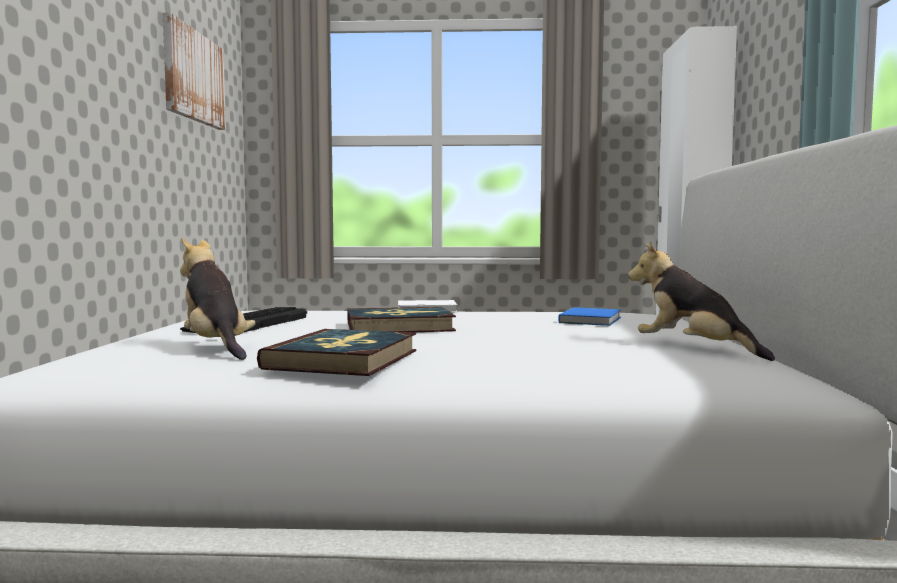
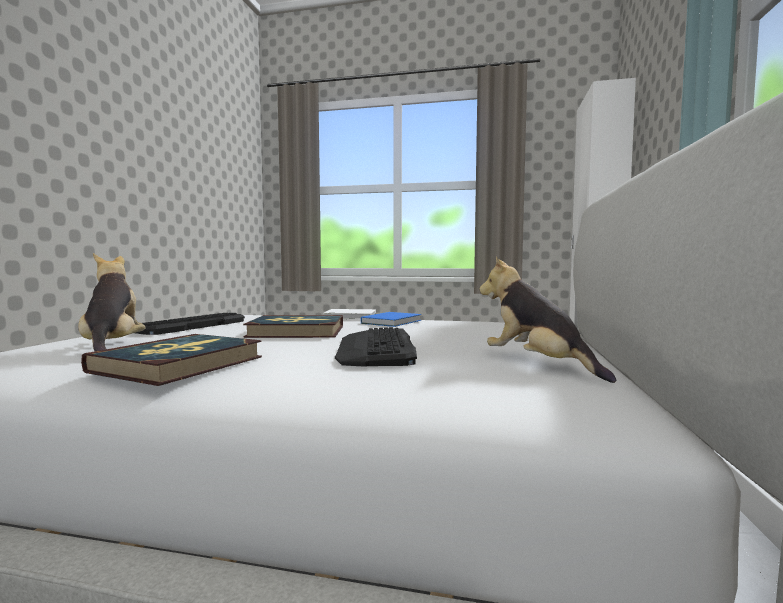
camera: 10 degrees right, 0 degrees up
(193, 77) = (208, 143): picture -> none
(521, 340) = (376, 349): none -> keyboard
(592, 320) = (473, 329): blue book -> blue book (393, 322)

